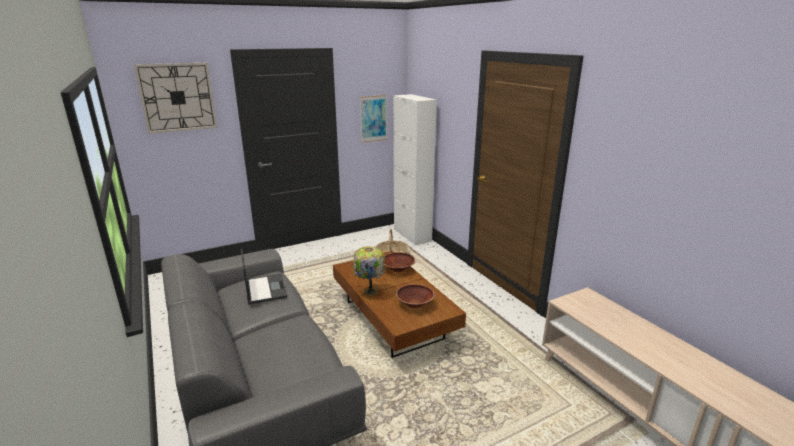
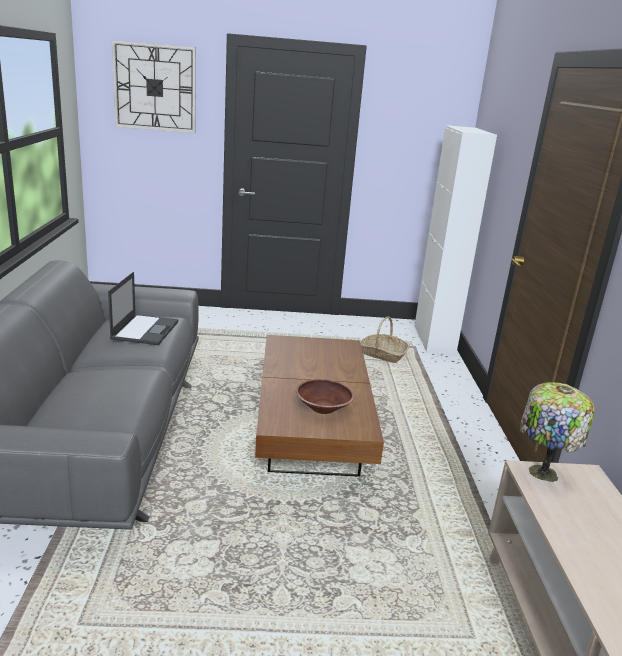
camera: 25 degrees right, 0 degrees up
(369, 292) = (279, 376): table lamp -> table lamp (541, 473)
(373, 118) = (413, 157): picture -> none
(398, 269) = (345, 362): brown bowl -> none

